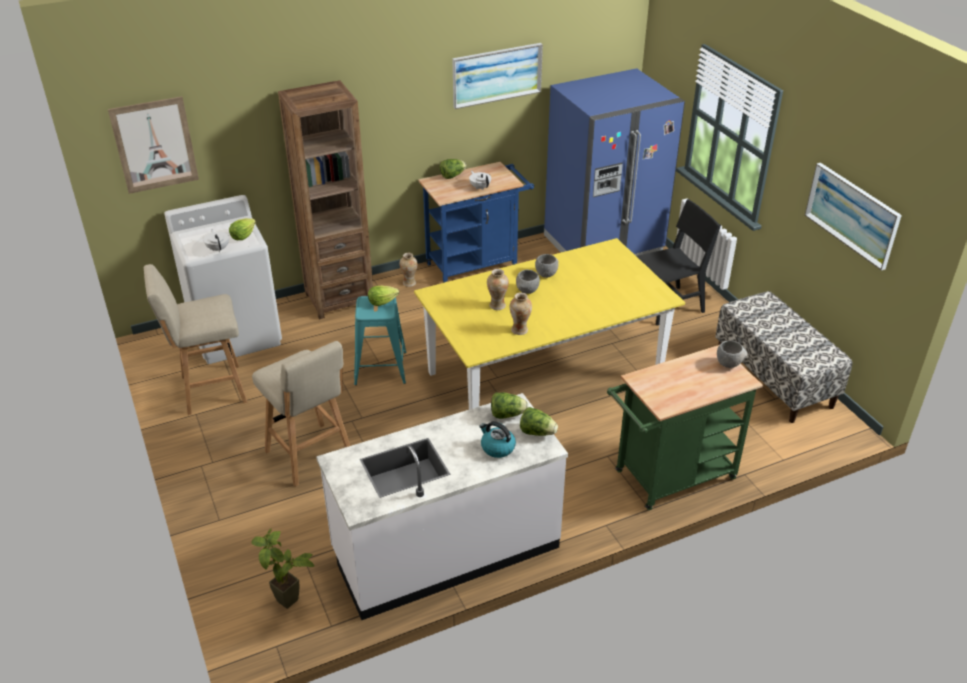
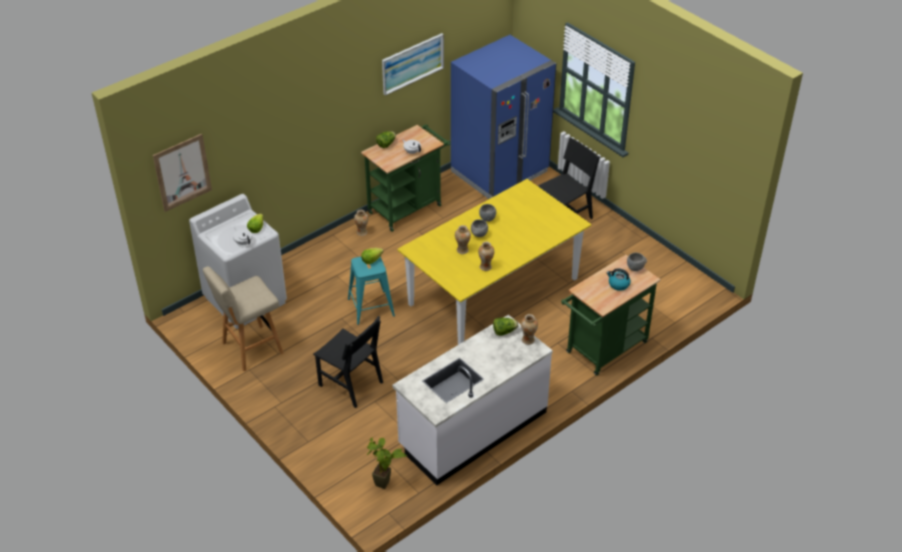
camera: 15 degrees left, 5 degrees up
(310, 456) = (350, 384): beige stool -> black chair
(339, 299) = (313, 256): brown bookcase -> none
(477, 265) = (408, 207): blue cart -> green cart
(497, 448) = (506, 355): kettle -> kettle (618, 284)
(537, 432) = (528, 340): lettuce -> vase
(774, 379) = (654, 263): bench -> none
(852, 214) = (696, 147): picture -> none

